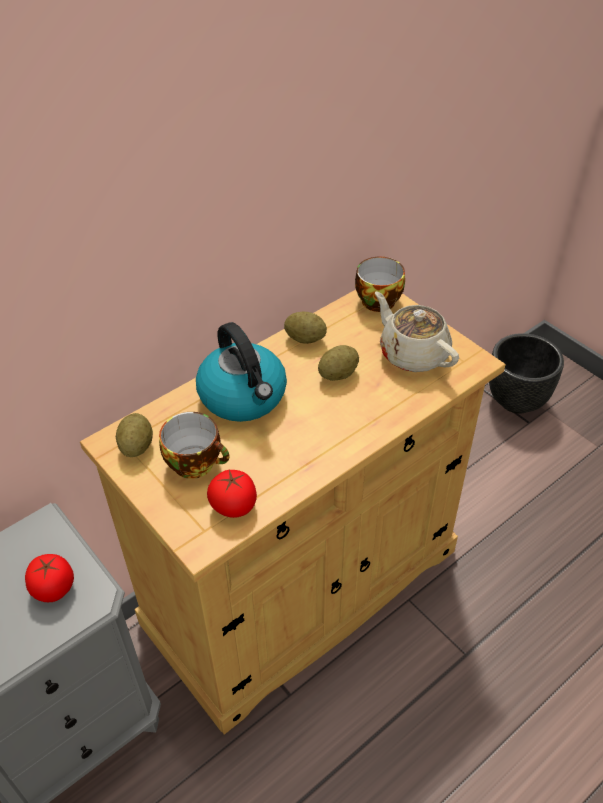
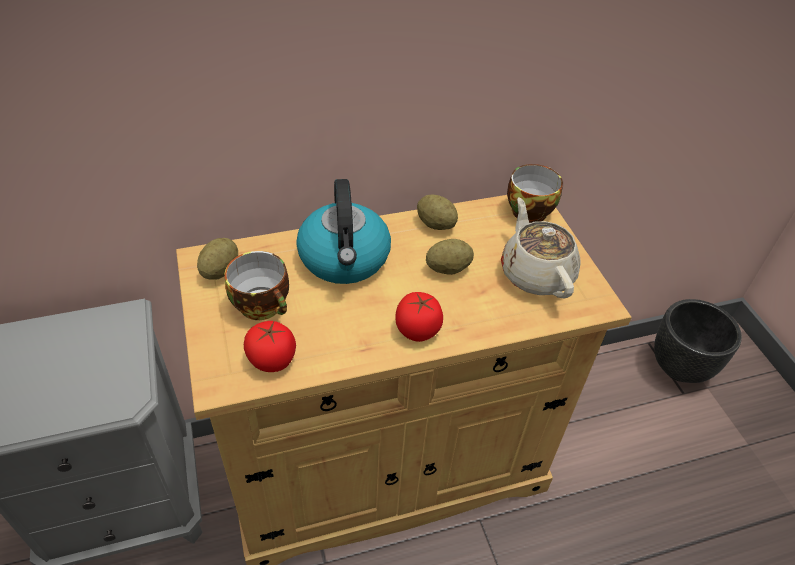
camera: 20 degrees right, 0 degrees up
(54, 588) = (100, 375): tomato -> tomato (418, 329)

